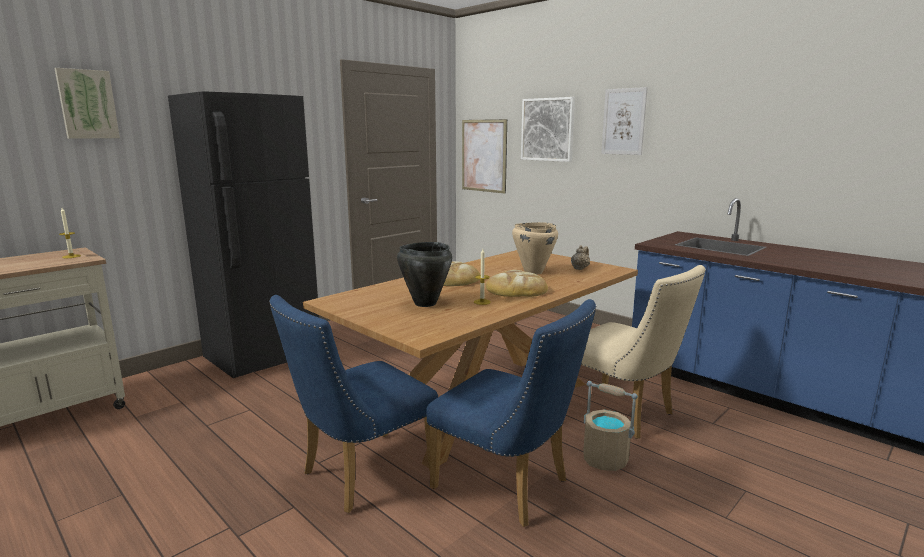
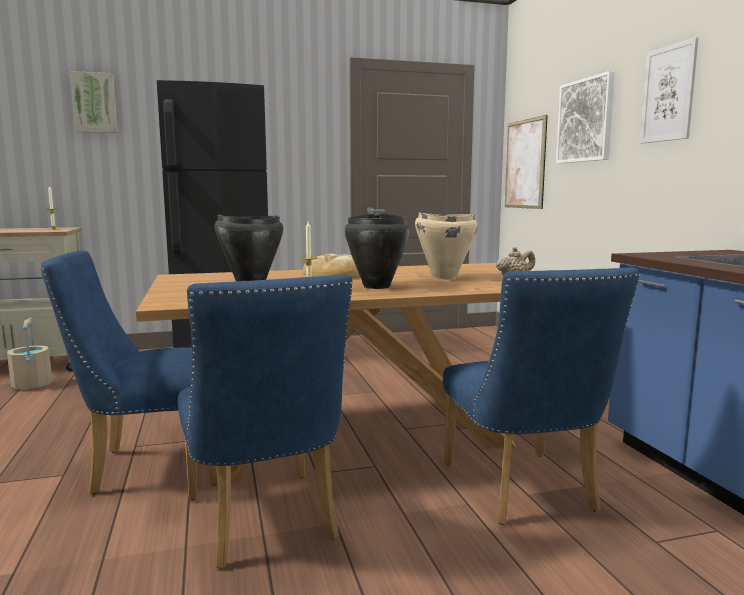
camera: 30 degrees right, 5 degrees down
(515, 289) = (377, 286): bread -> black cooking pot
(605, 459) = (421, 534): beige bucket -> beige bucket (32, 385)
(624, 414) = (523, 493): beige chair -> blue chair

